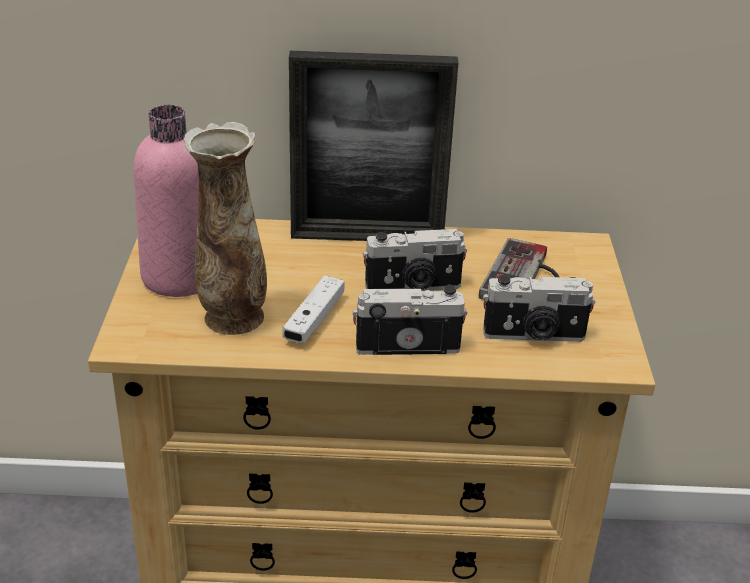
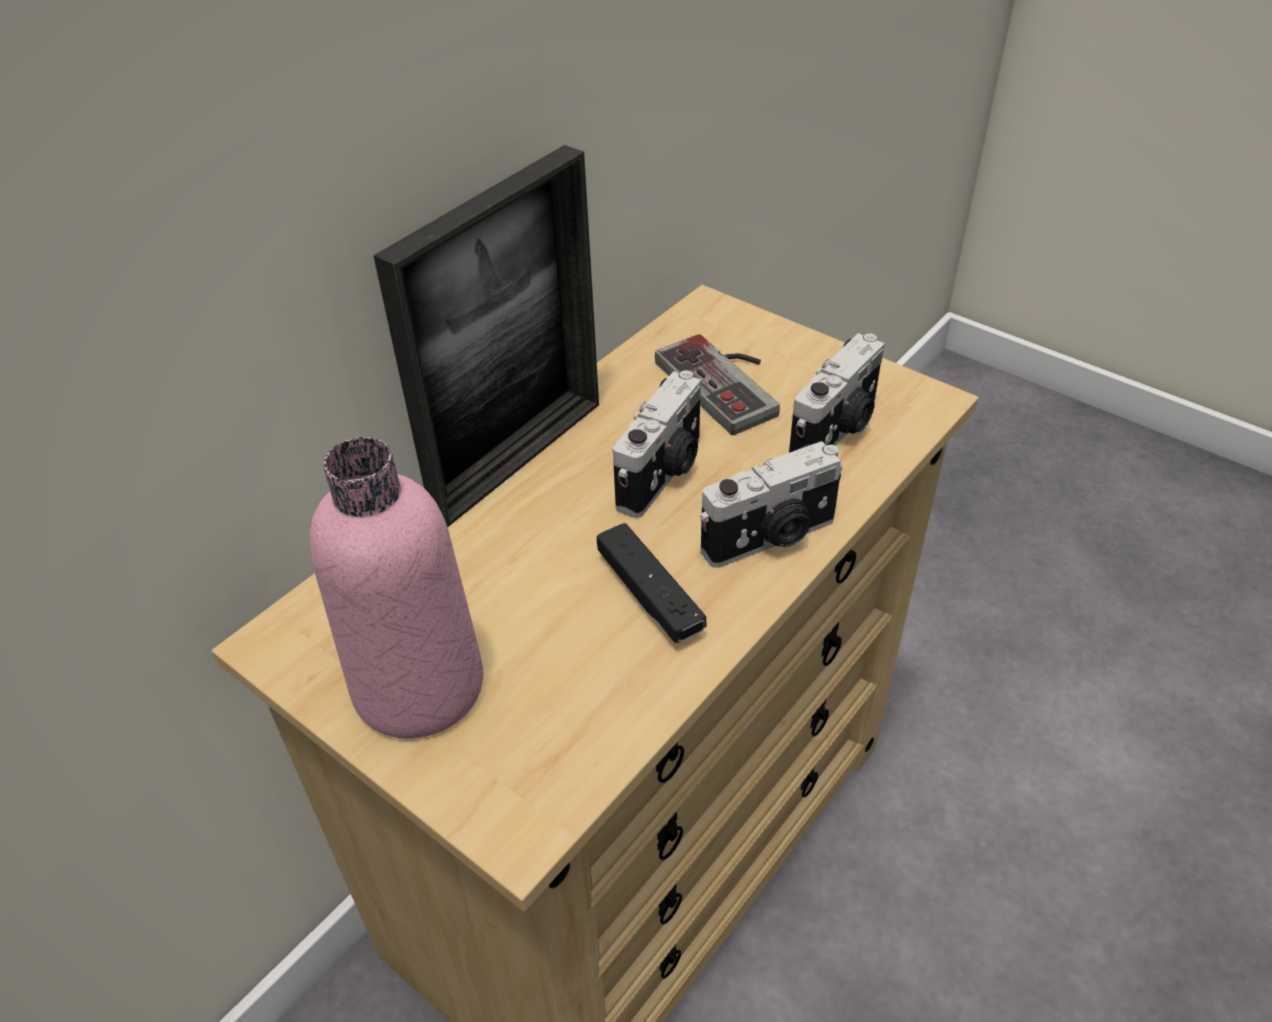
camera: 50 degrees left, 10 degrees up
(232, 318) = (572, 676): vase -> none
(314, 320) = (649, 595): white game controller -> black game controller
(407, 345) = (771, 538): camera -> camera turned 150 degrees counterclockwise

